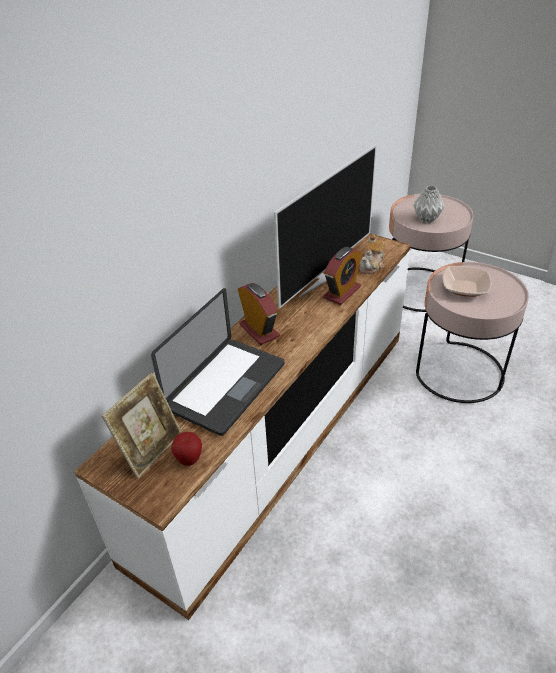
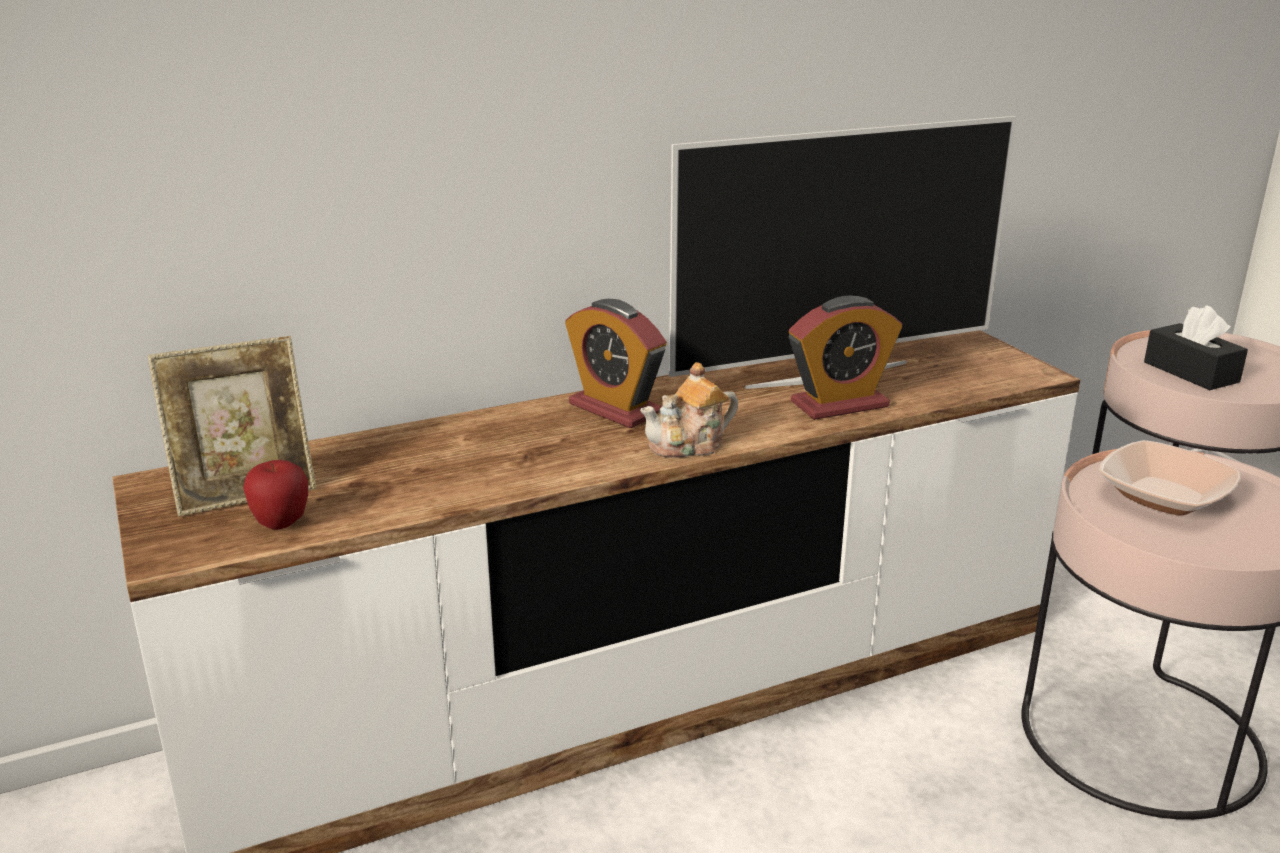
camera: 30 degrees right, 15 degrees down
(226, 386) = (464, 458): laptop -> none
(259, 330) = (615, 409): alarm clock -> alarm clock turned 135 degrees clockwise
(372, 265) = (952, 386): teapot -> teapot (689, 445)
(426, 219) = (1191, 372): grey vase -> black tissue box

